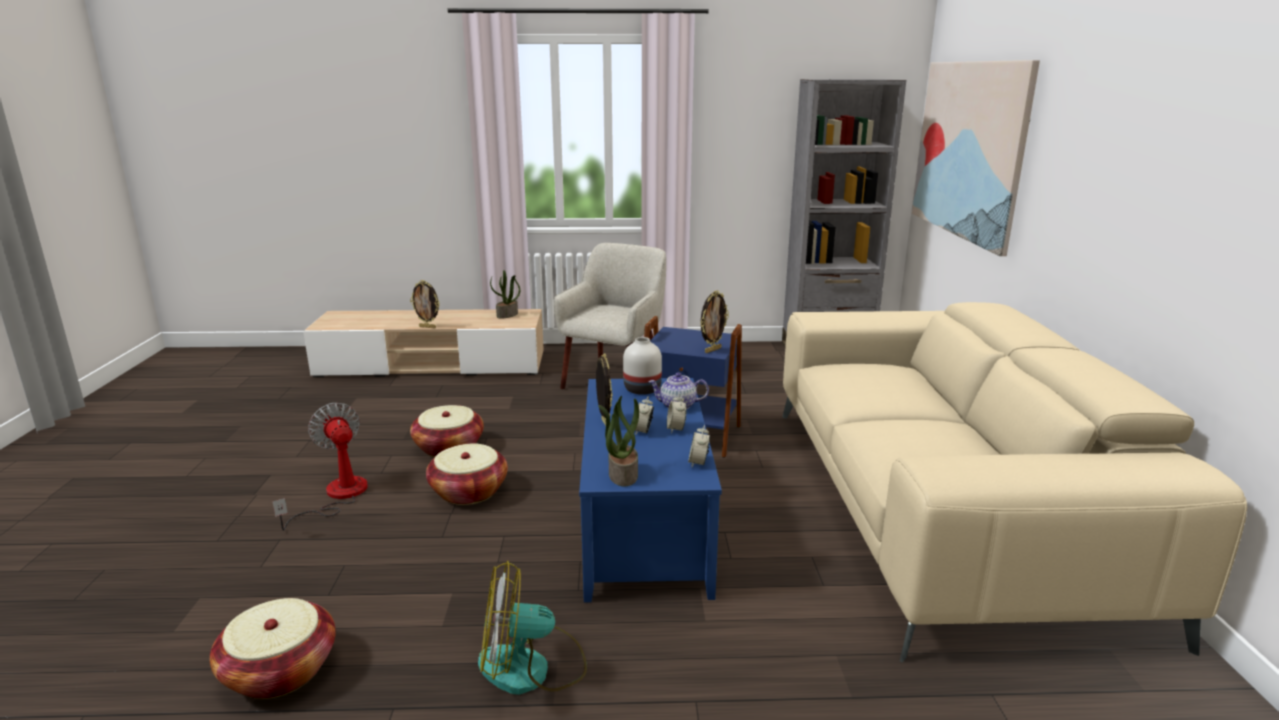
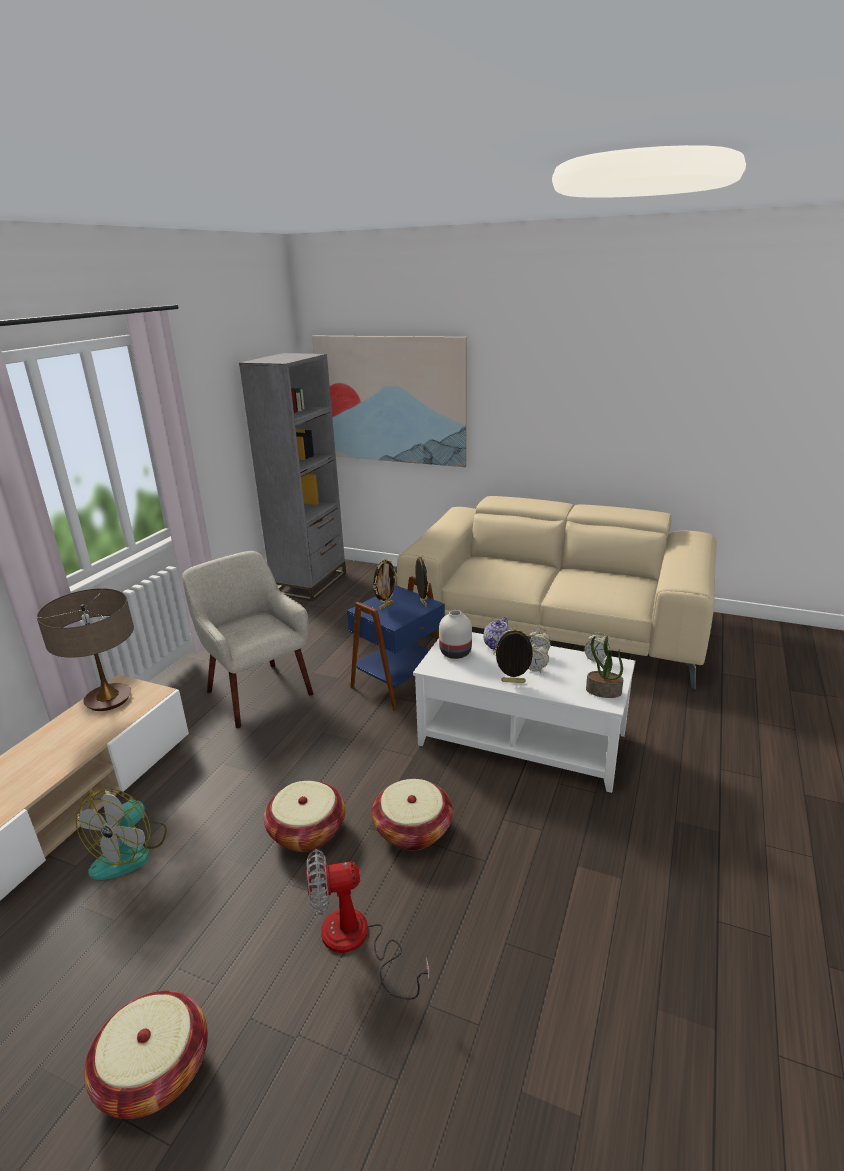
camera: 65 degrees left, 5 degrees up
(280, 671) = (664, 1002): basket -> basket (154, 1071)
(428, 327) = (70, 766): picture frame -> picture frame (386, 606)
(507, 315) = (109, 700): potted plant -> table lamp
(531, 668) = (681, 835): fan -> fan (130, 851)
(646, 524) = (522, 738): blue coffee table -> white coffee table

